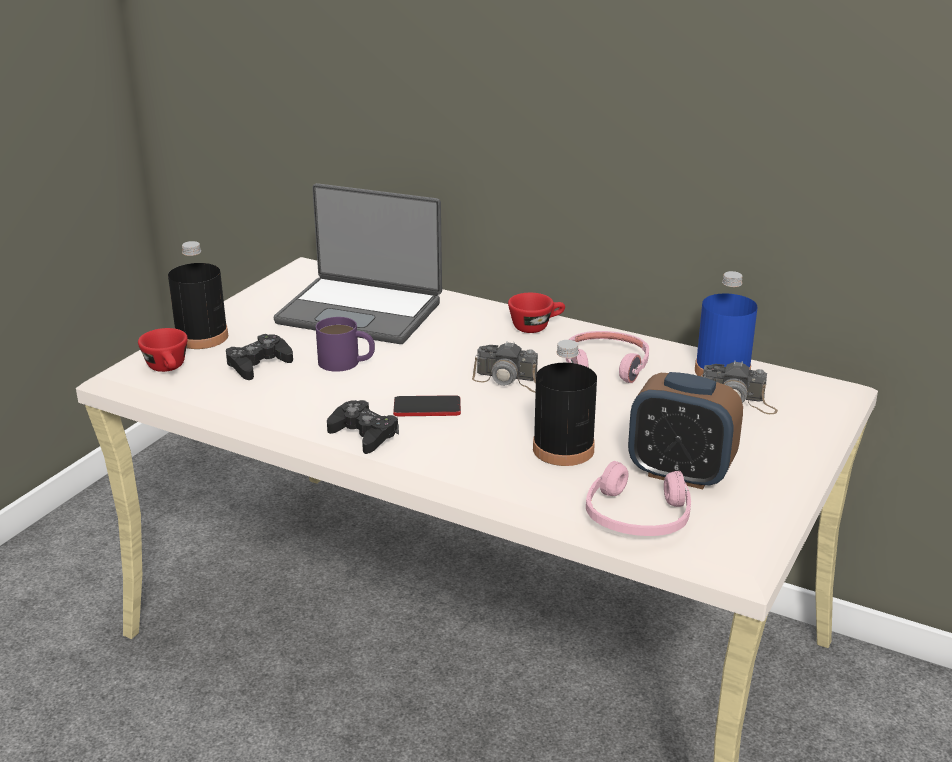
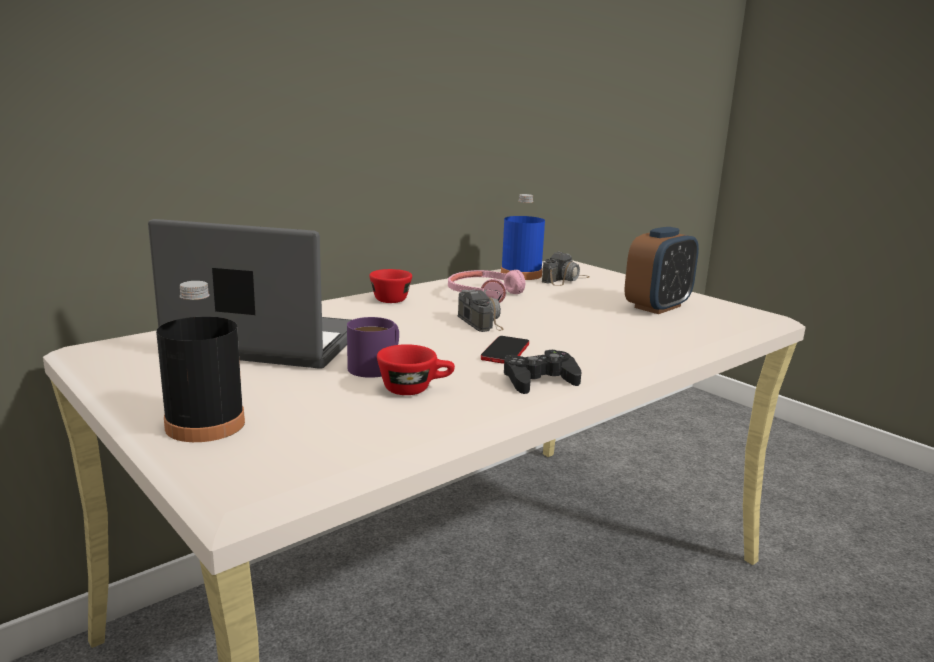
camera: 70 degrees left, 10 degrees down
(168, 368) = (273, 455): red cup -> red cup (415, 389)
(258, 364) = (329, 403): black game controller -> none
(361, 311) = (265, 343): laptop -> laptop turned 120 degrees counterclockwise
(510, 380) = (480, 320): camera -> camera turned 60 degrees counterclockwise
(563, 449) = (607, 326): black bottle -> none
(637, 516) = (712, 325): pink headphones -> none

